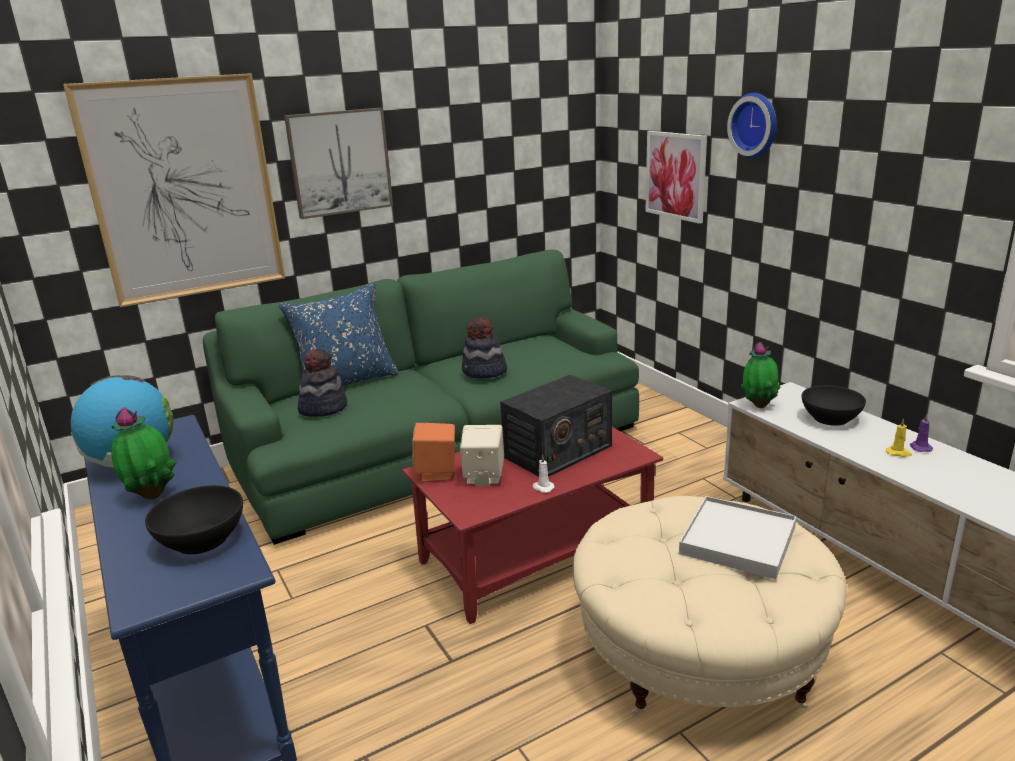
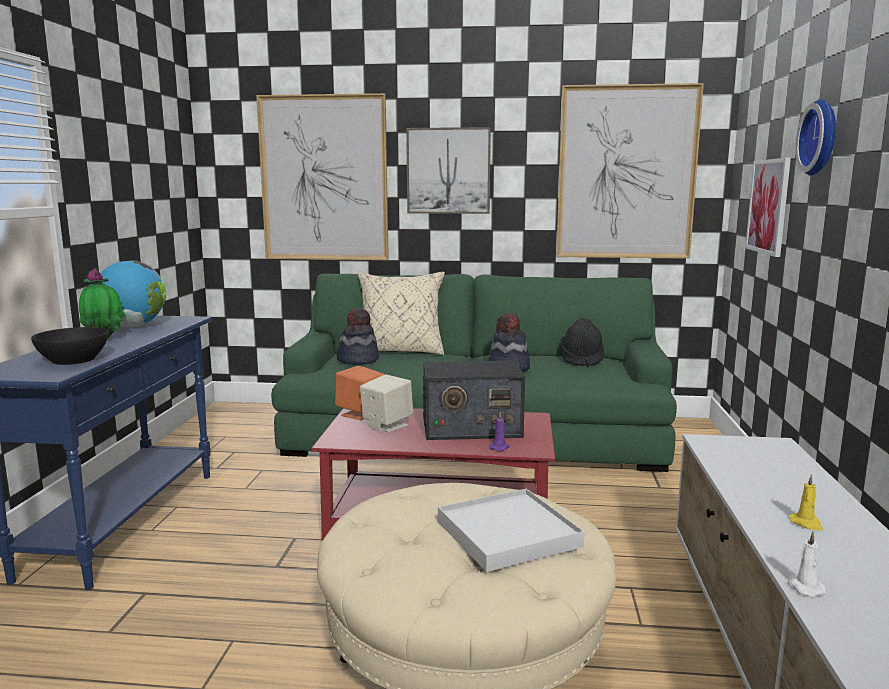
camera: 35 degrees right, 10 degrees down
(346, 382) = (400, 351): blue pillow -> beige pillow
(516, 145) = (626, 173): none -> picture
(530, 344) = (582, 360): none -> black hat
(542, 488) = (414, 444): white candle -> white candle (804, 587)
(758, 405) = (711, 444): potted plant -> none
(831, 418) = (778, 474): black bowl -> none
(920, 447) = (849, 528): purple candle -> purple candle (499, 447)

